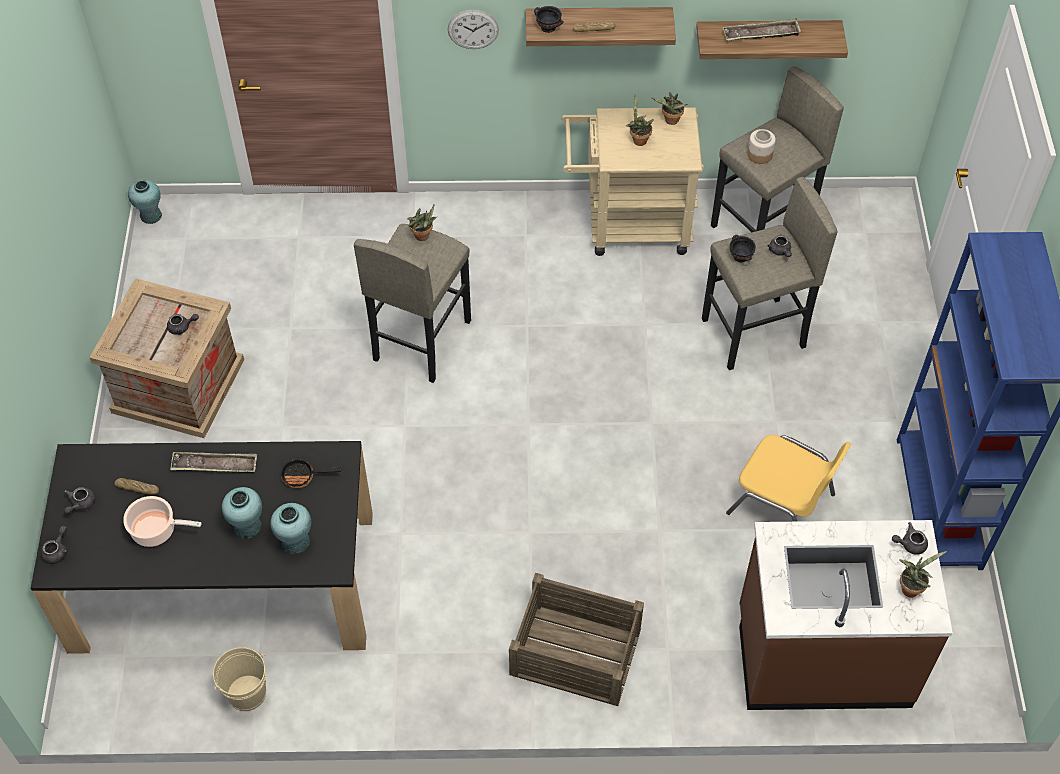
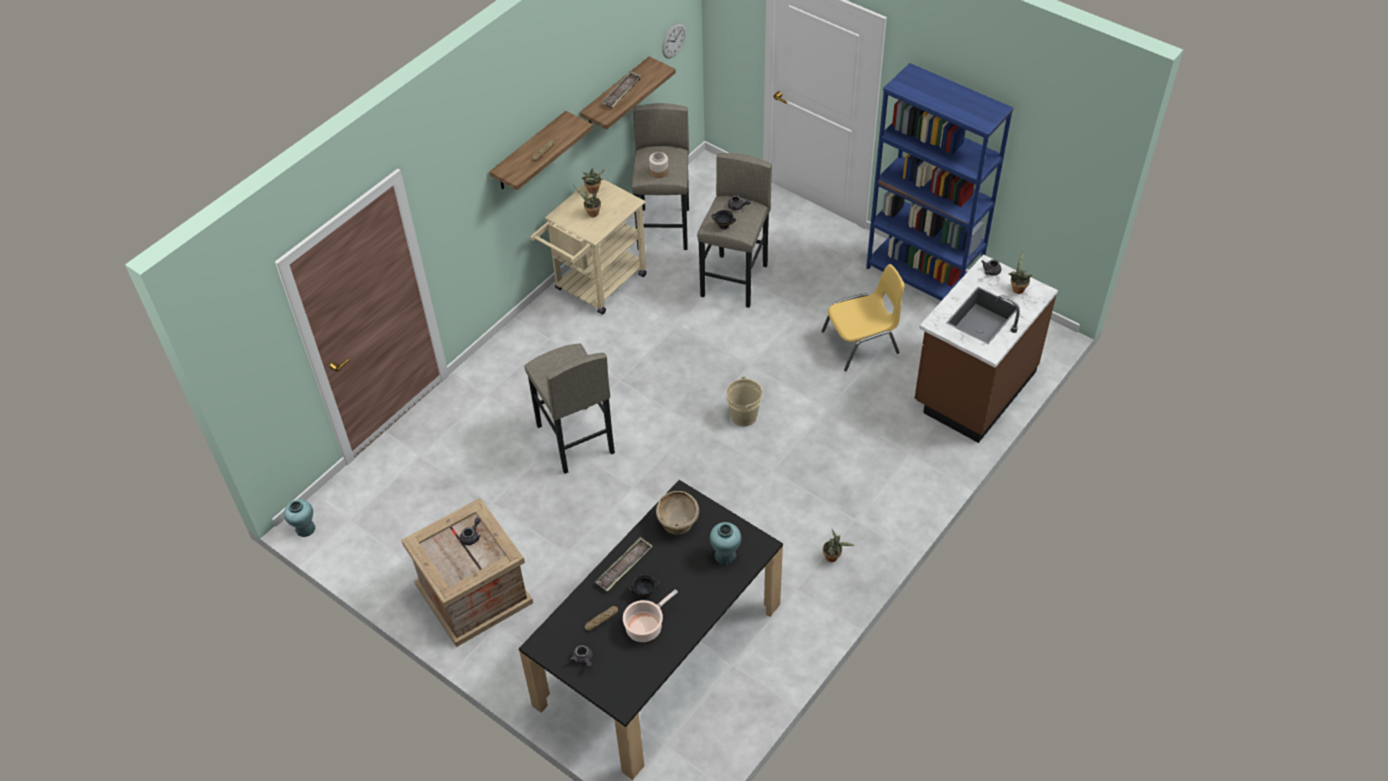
camera: 50 degrees left, 5 degrees down
(57, 551) = (609, 693): grey teapot -> none
(246, 693) = (755, 688): beige bucket -> beige bucket (743, 416)
(248, 526) = (689, 574): turquoise vase -> none
(303, 476) = (678, 524): frying pan -> beige bowl
(423, 237) = (552, 358): potted plant -> potted plant (833, 557)
(473, 29) = (463, 210): wall clock -> wall clock (673, 40)
(548, 27) = (517, 170): black bowl -> black bowl (644, 592)
(575, 653) = (874, 499): crate -> none

